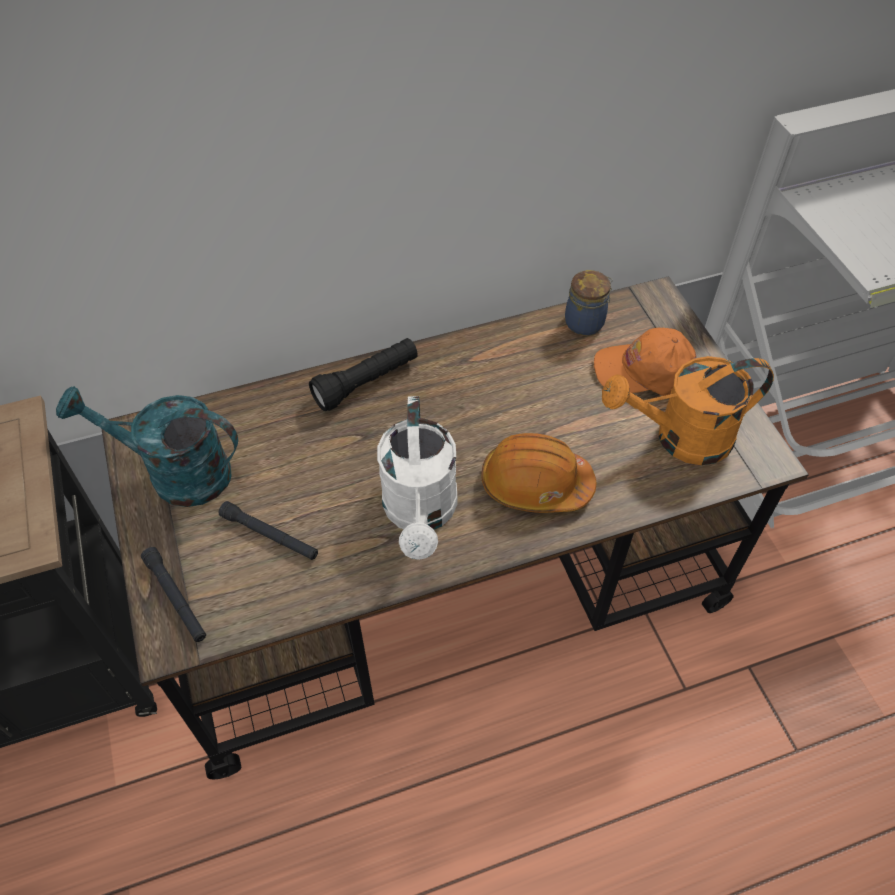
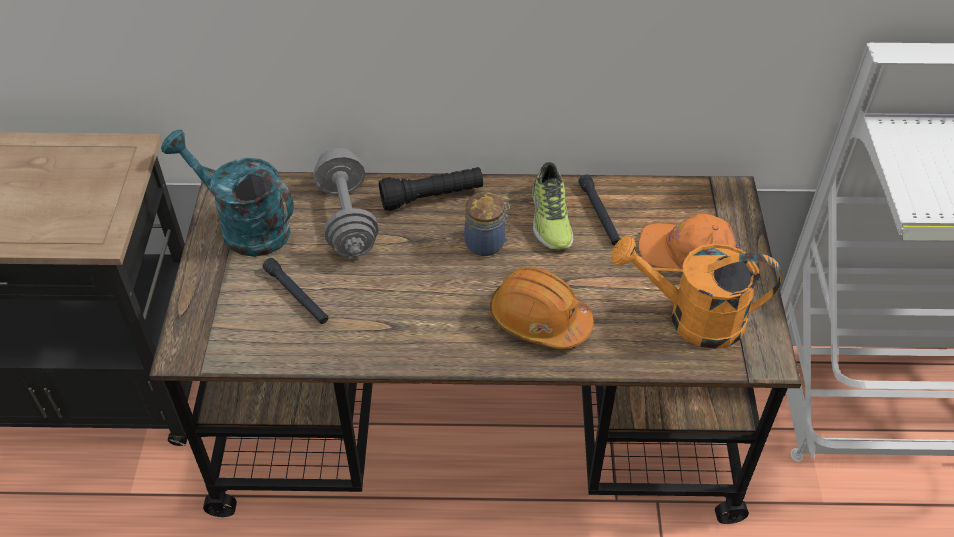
camera: 20 degrees right, 5 degrees down
(176, 598) = (203, 321): black flashlight -> black flashlight (599, 214)
(287, 432) = (347, 219): none -> grey dumbbell
(420, 513) = (428, 314): white watering can -> none
(496, 372) = (549, 218): none -> shoe
(586, 322) = (653, 197): jar -> jar (486, 243)

